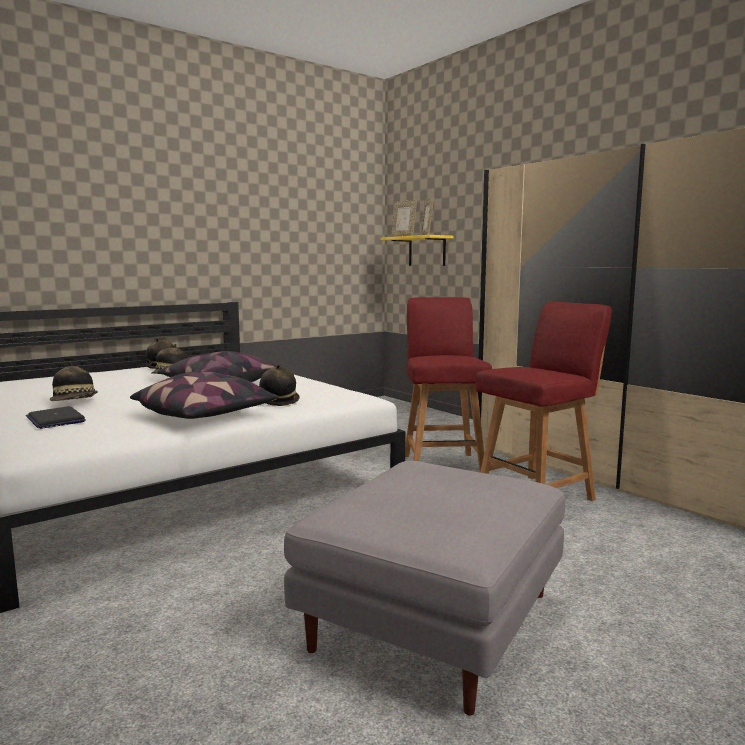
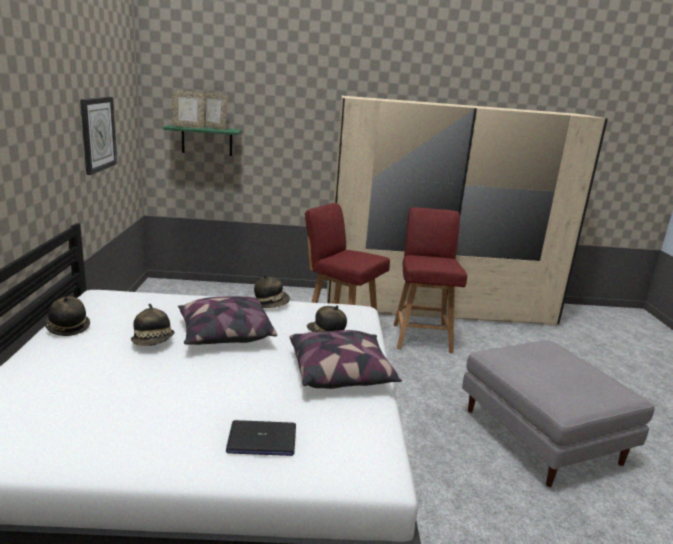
camera: 55 degrees left, 10 degrees up
(75, 402) = (189, 414): hat -> hat (271, 304)
(295, 237) = (98, 134): none -> wall clock
(427, 251) = (207, 140): yellow shelf -> green shelf

